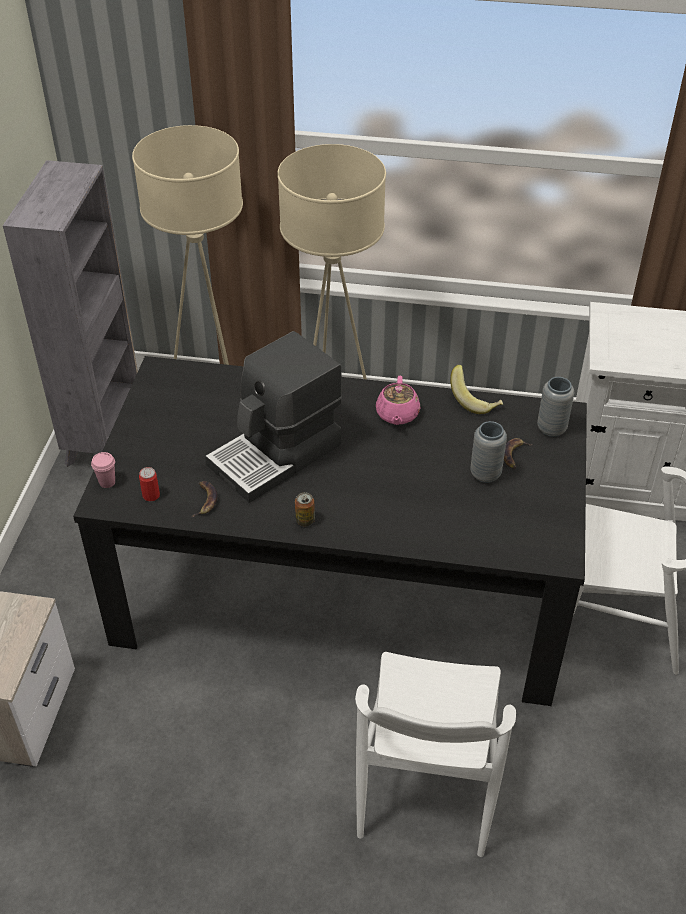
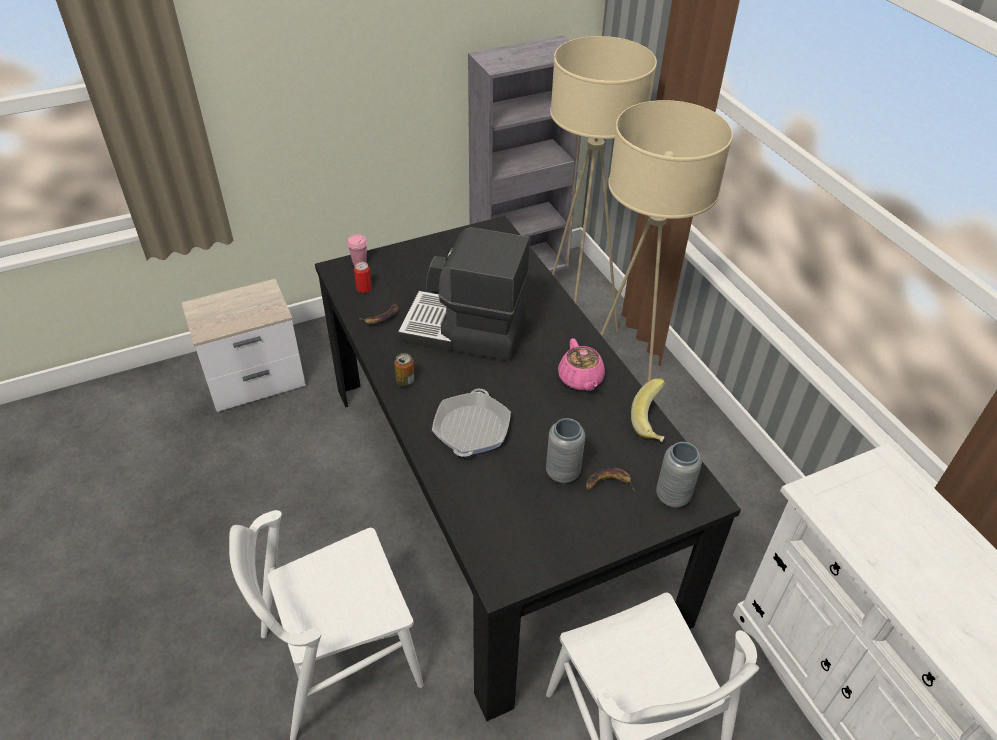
camera: 55 degrees right, 0 degrees up
(397, 415) = (580, 379): pink teapot -> pink teapot turned 75 degrees counterclockwise
(397, 504) = (471, 429): none -> frying pan

